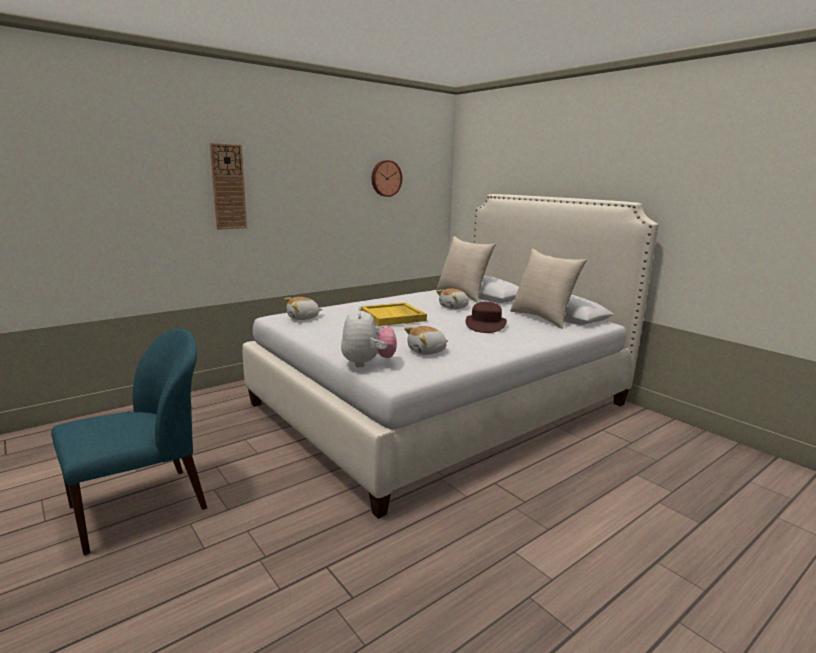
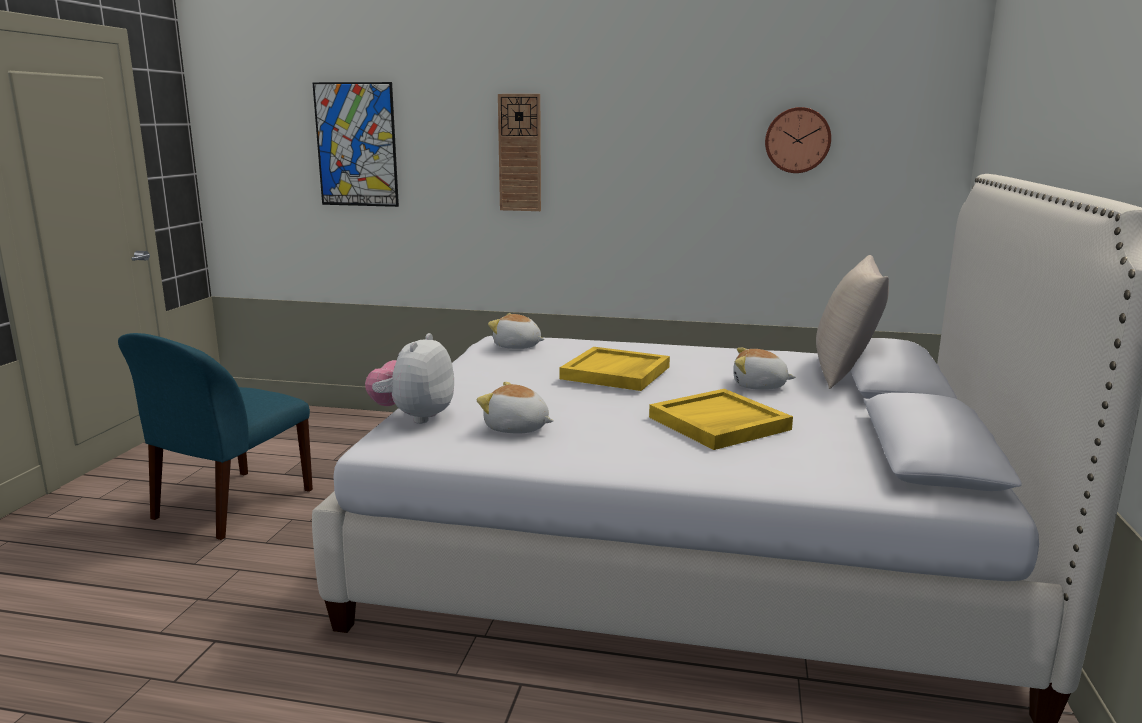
camera: 50 degrees right, 0 degrees up
(79, 181) = (356, 145): none -> picture
(142, 507) = (231, 506): blue chair -> blue chair turned 105 degrees clockwise
(368, 363) = (414, 417): plush toy -> plush toy turned 150 degrees clockwise
(485, 325) = (719, 424): brown hat -> yellow tray
(542, 318) = (864, 447): beige pillow -> none

